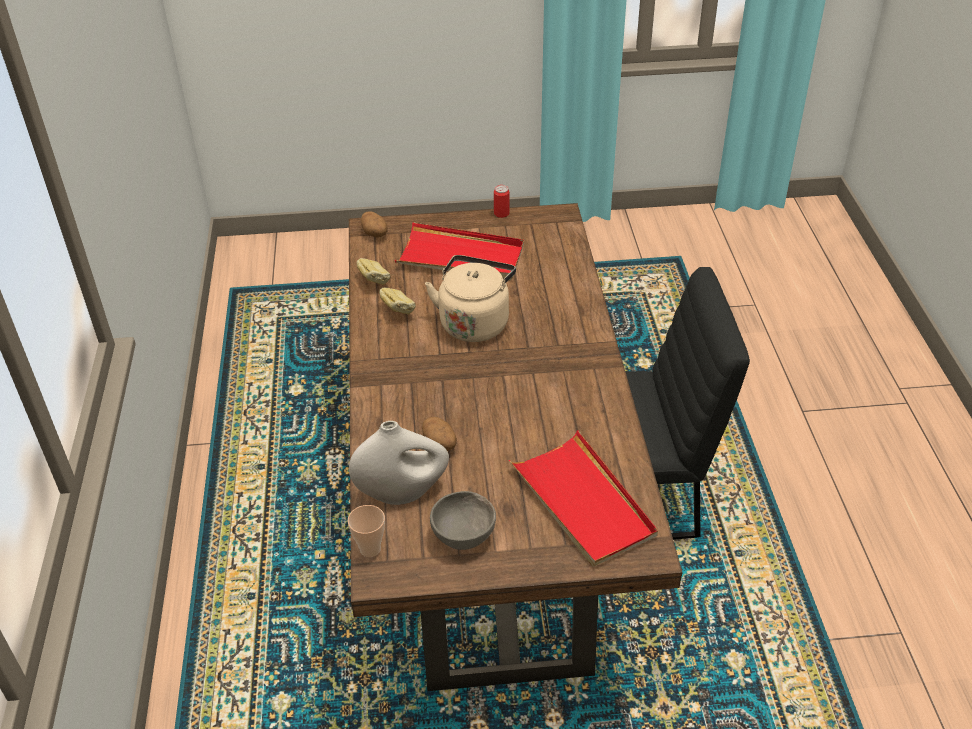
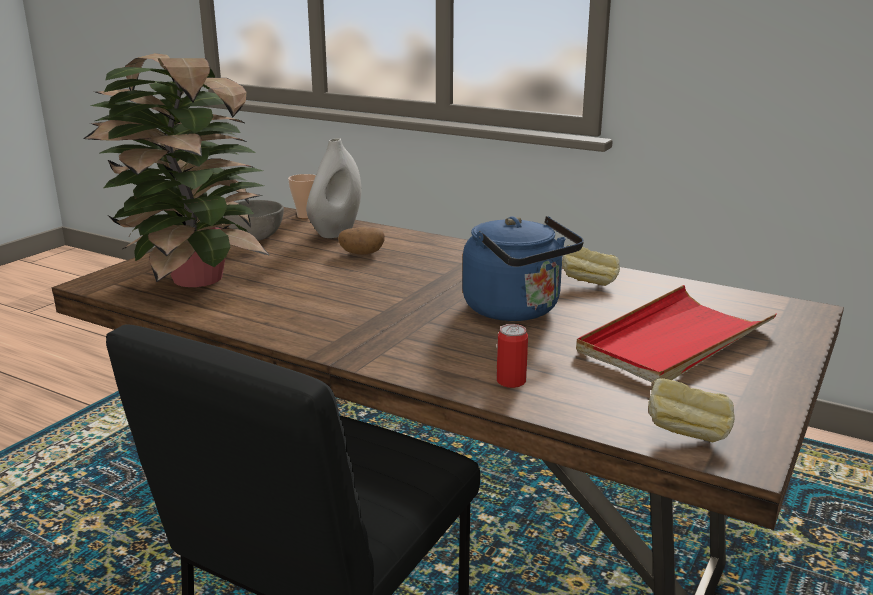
camera: 125 degrees right, 20 degrees down
(374, 282) = (664, 286): bread -> bread (686, 434)
(375, 234) = (785, 310): potato -> none
(475, 322) = (516, 310): beige kettle -> blue kettle
(501, 213) = (785, 405): can -> can (511, 381)
(583, 502) = (192, 278): red tray -> potted plant

